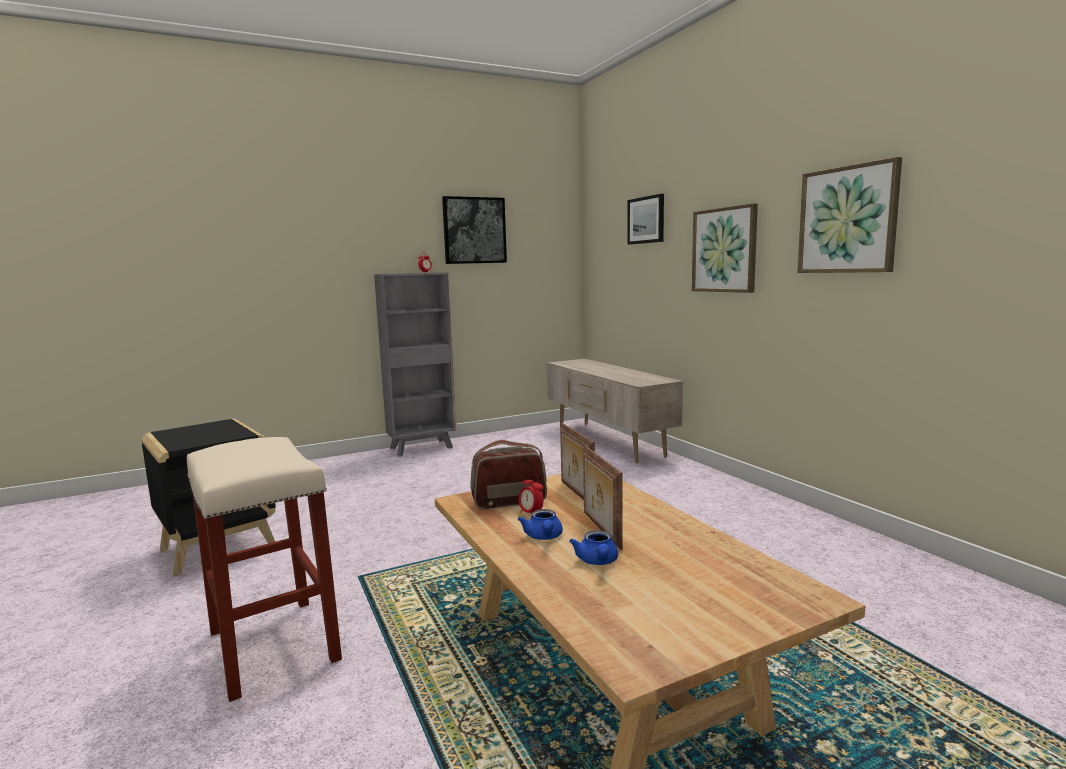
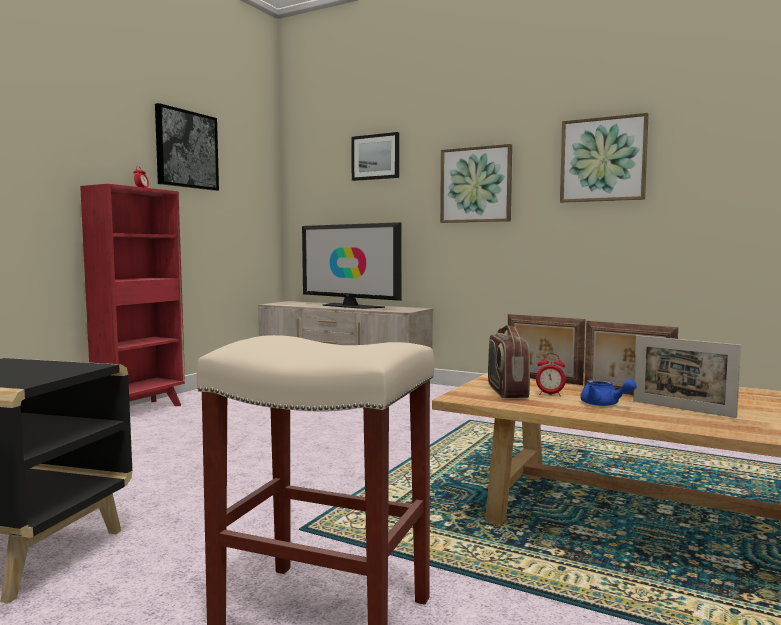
camera: 35 degrees left, 5 degrees down
(423, 448) = (141, 410): grey bookcase -> red bookcase
(509, 501) = (506, 391): radio -> radio turned 45 degrees counterclockwise
(597, 562) = (682, 409): blue teapot -> picture frame
(612, 371) = (350, 306): none -> television

